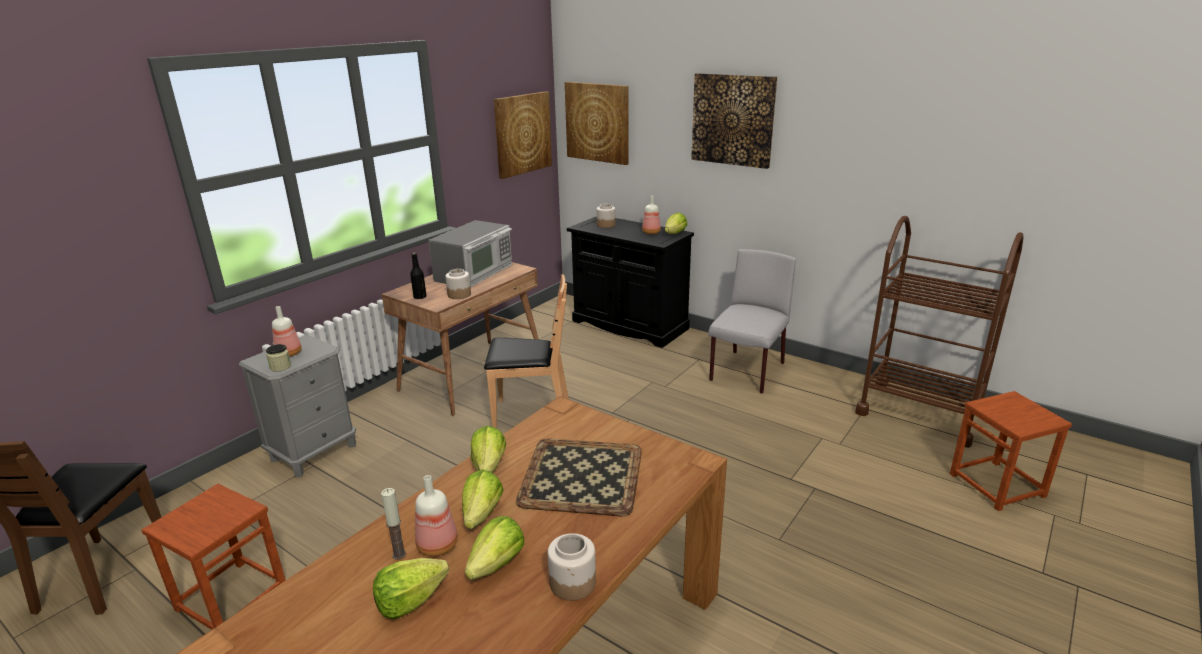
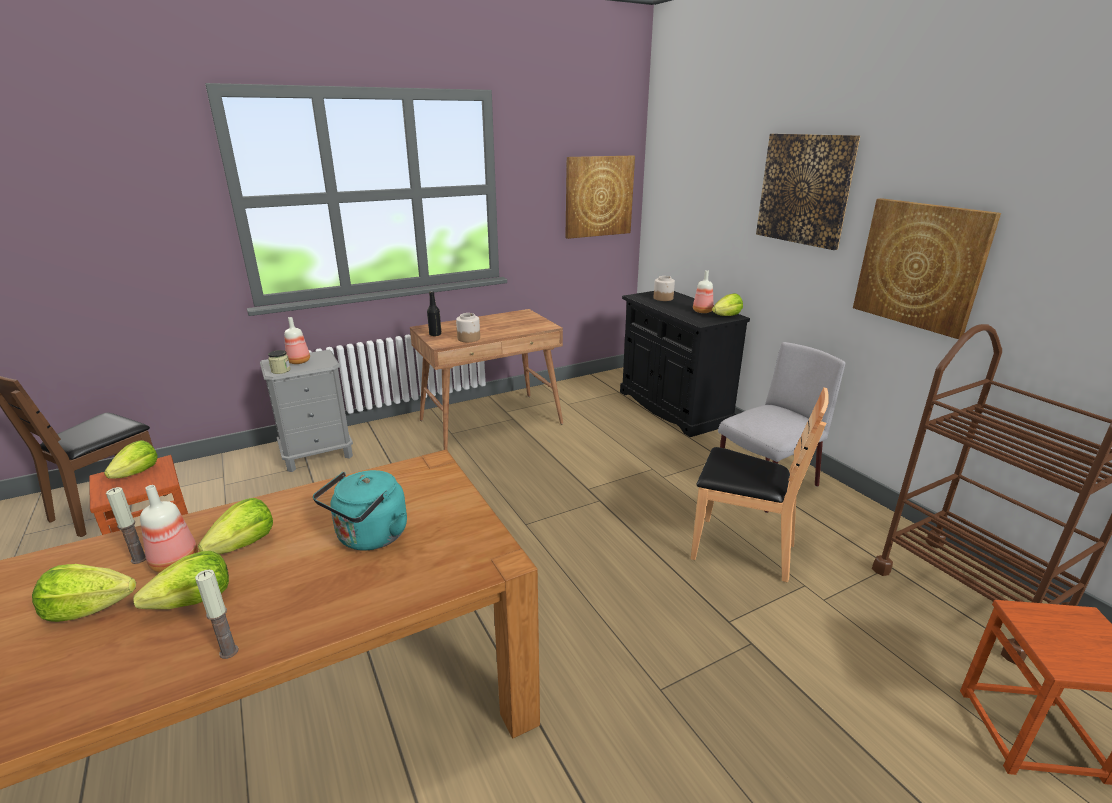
camera: 25 degrees right, 0 degrees up
(475, 273) = (504, 322): microwave -> none
(489, 466) = (307, 499): lettuce -> lettuce (137, 473)
(531, 414) = (511, 469): brown chair -> brown chair (741, 549)
(573, 582) = (229, 651): jar -> candle
(580, 477) = (369, 537): tray -> turquoise kettle
(597, 122) = (676, 190): picture -> picture (920, 265)

